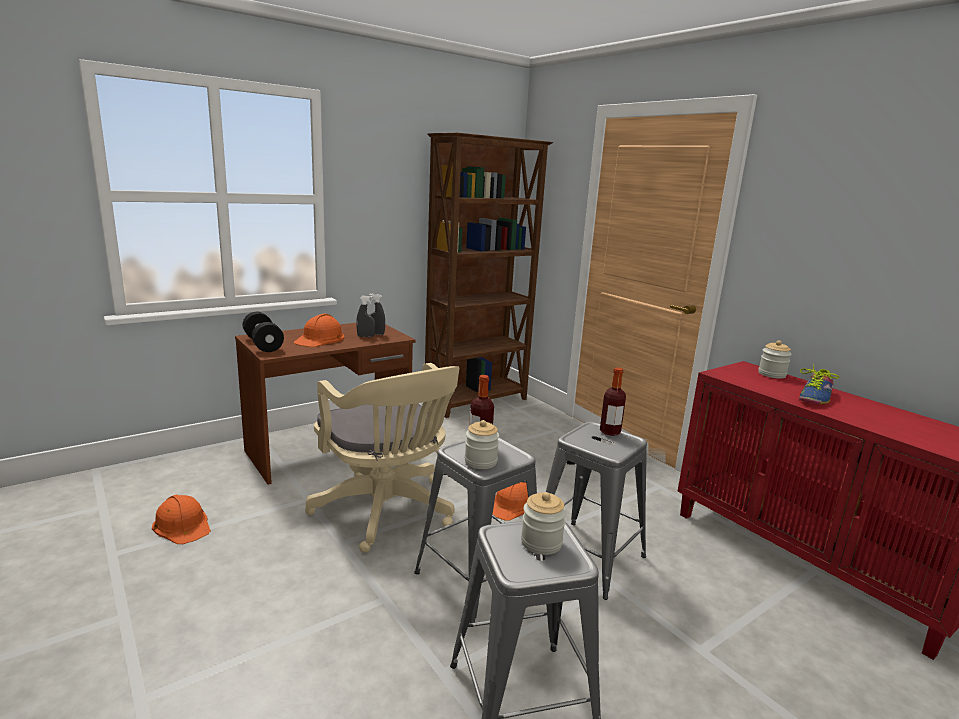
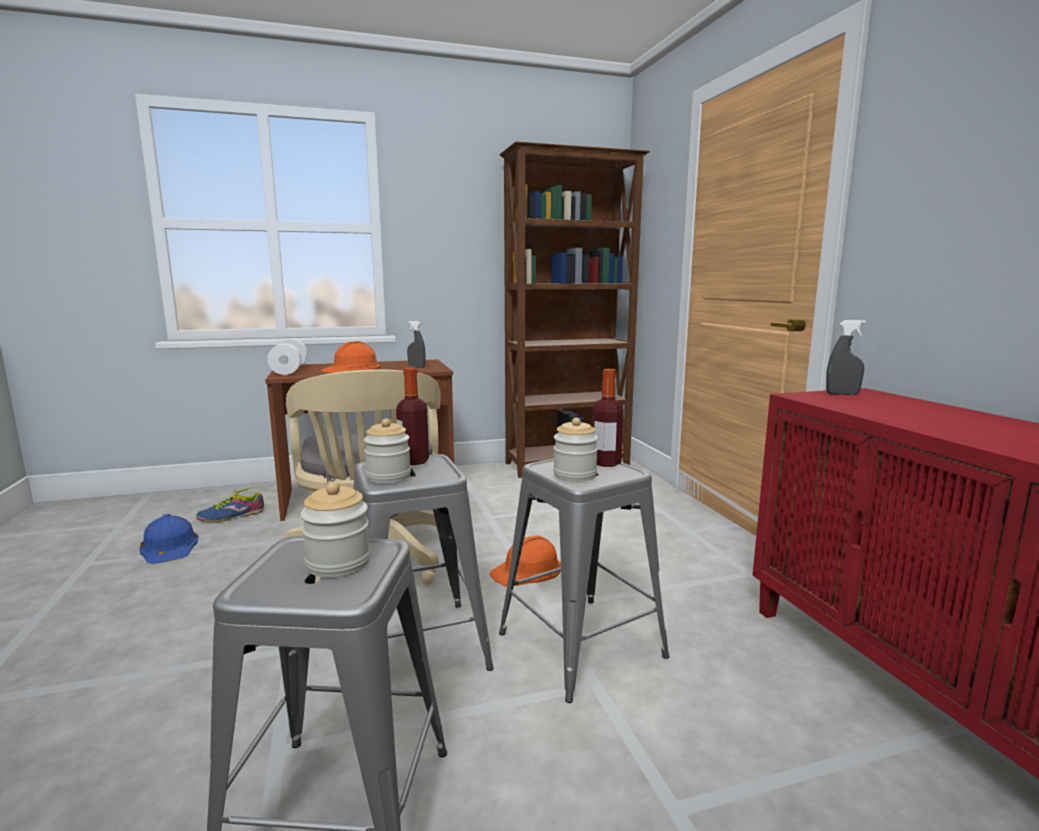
camera: 20 degrees right, 5 degrees down
(183, 525) = (169, 547): orange hard hat -> blue hard hat
(263, 344) = (289, 370): black dumbbell -> white dumbbell
(365, 336) = (402, 368): grey spray bottle -> grey spray bottle (842, 394)
(772, 374) = (896, 399): jar -> jar (575, 475)
(815, 397) = (949, 421): shoe -> shoe (232, 516)

